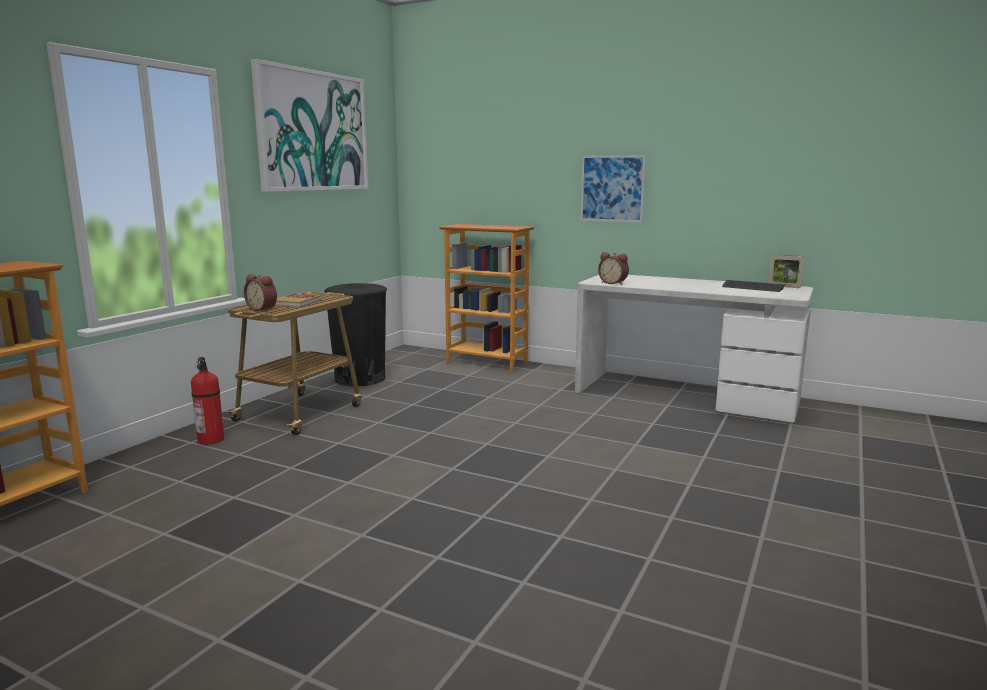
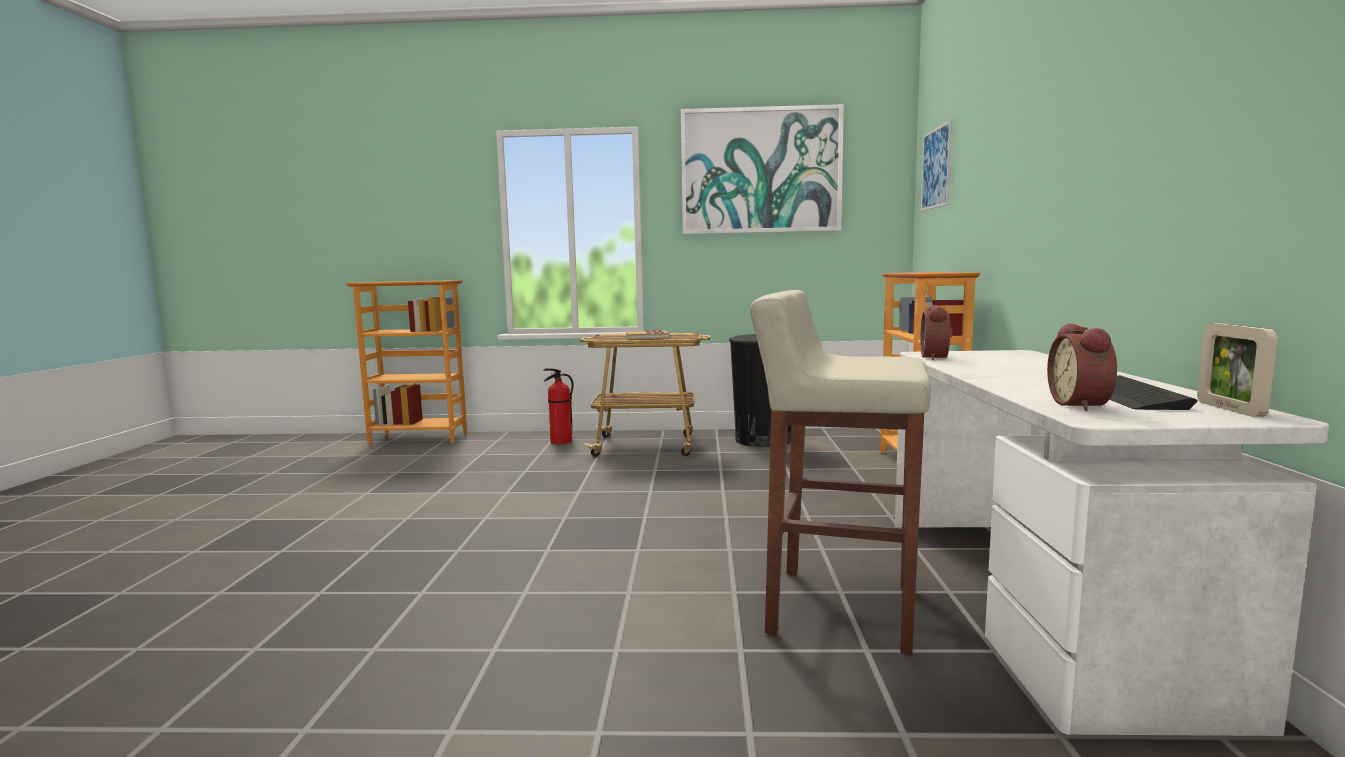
camera: 65 degrees right, 5 degrees down
(263, 309) = (609, 337): alarm clock -> alarm clock (1083, 405)
(612, 188) = (1053, 201): picture -> picture (936, 168)
(671, 428) = (838, 608): none -> beige stool

